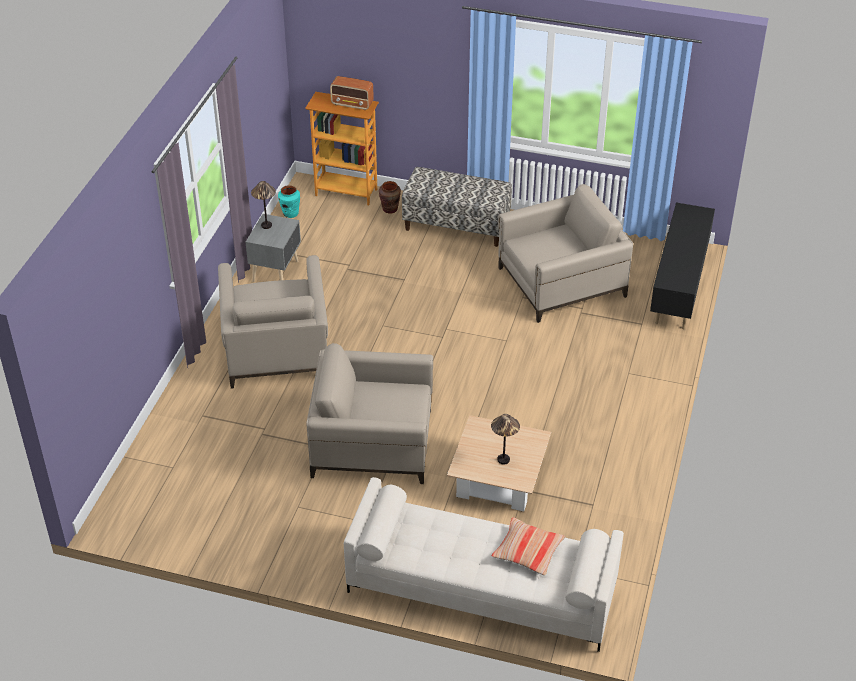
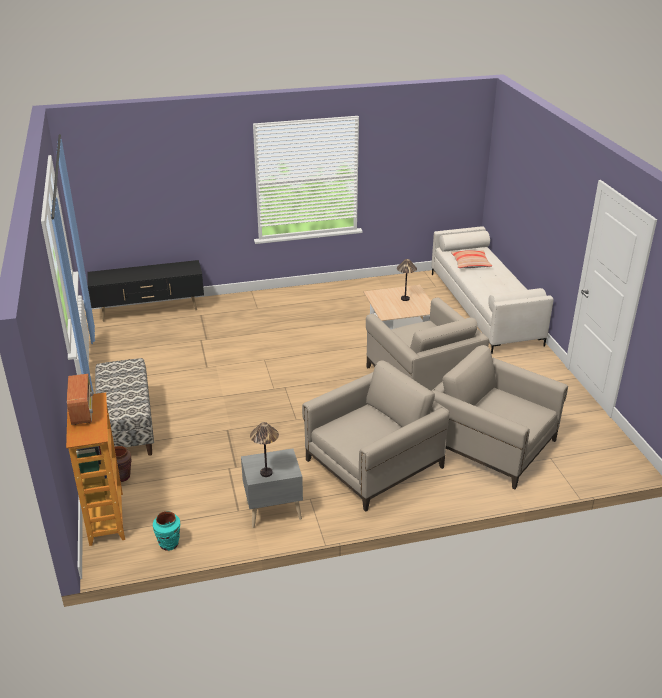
camera: 120 degrees left, 10 degrees down
(561, 282) = (175, 356): beige armchair -> beige armchair (491, 445)

